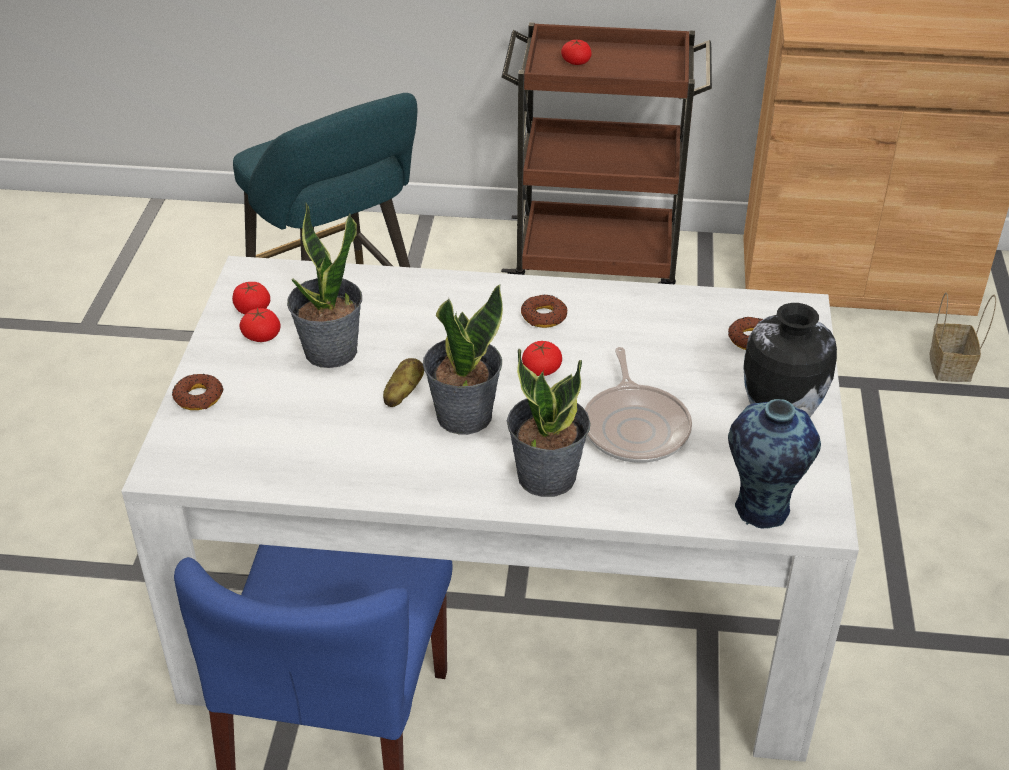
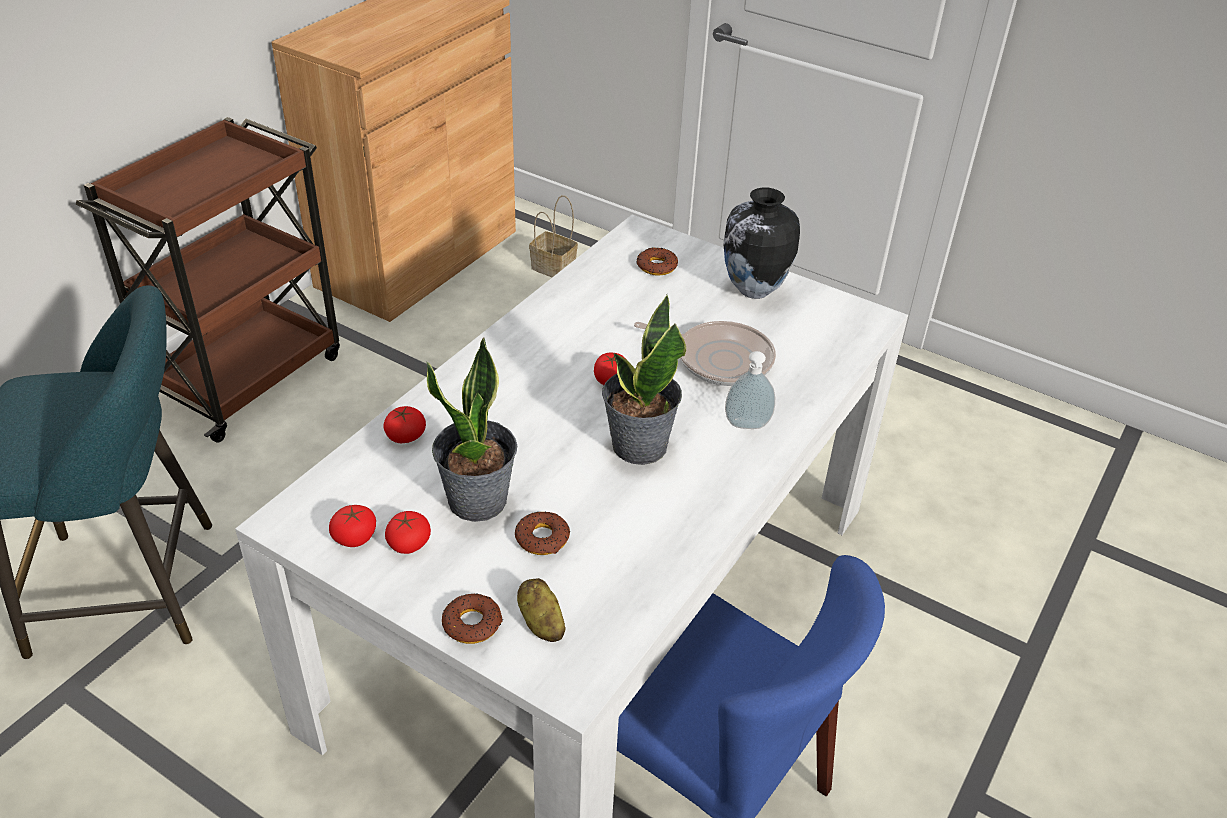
camera: 65 degrees left, 0 degrees up
(403, 394) = (581, 473): potato -> potato (540, 622)
(544, 316) = (540, 353): donut -> donut (542, 538)
(546, 475) = (747, 426): potted plant -> soap dispenser
(576, 62) = (174, 193): tomato -> tomato (405, 436)
(761, 511) = (848, 338): vase -> none

